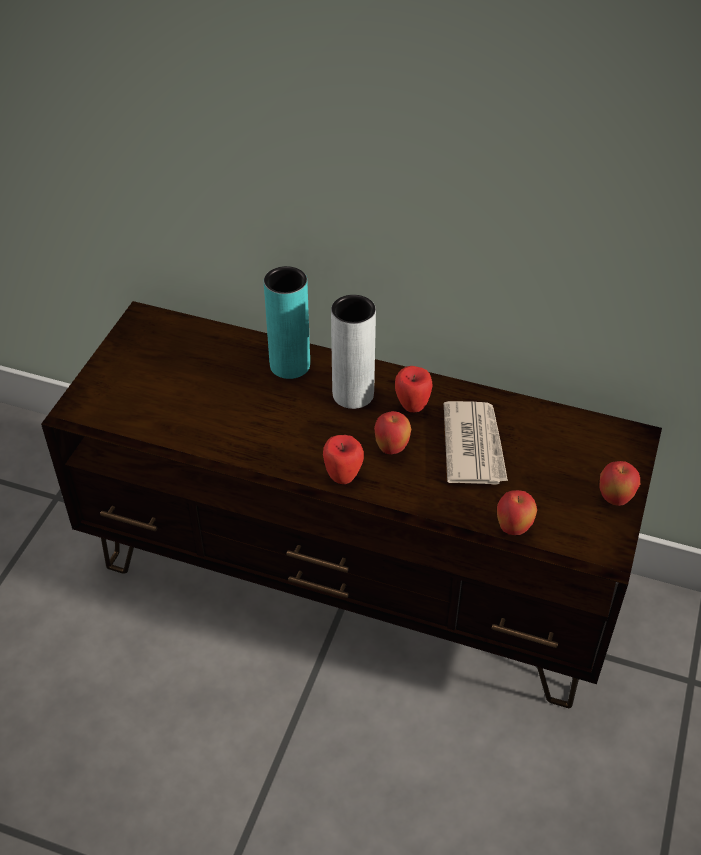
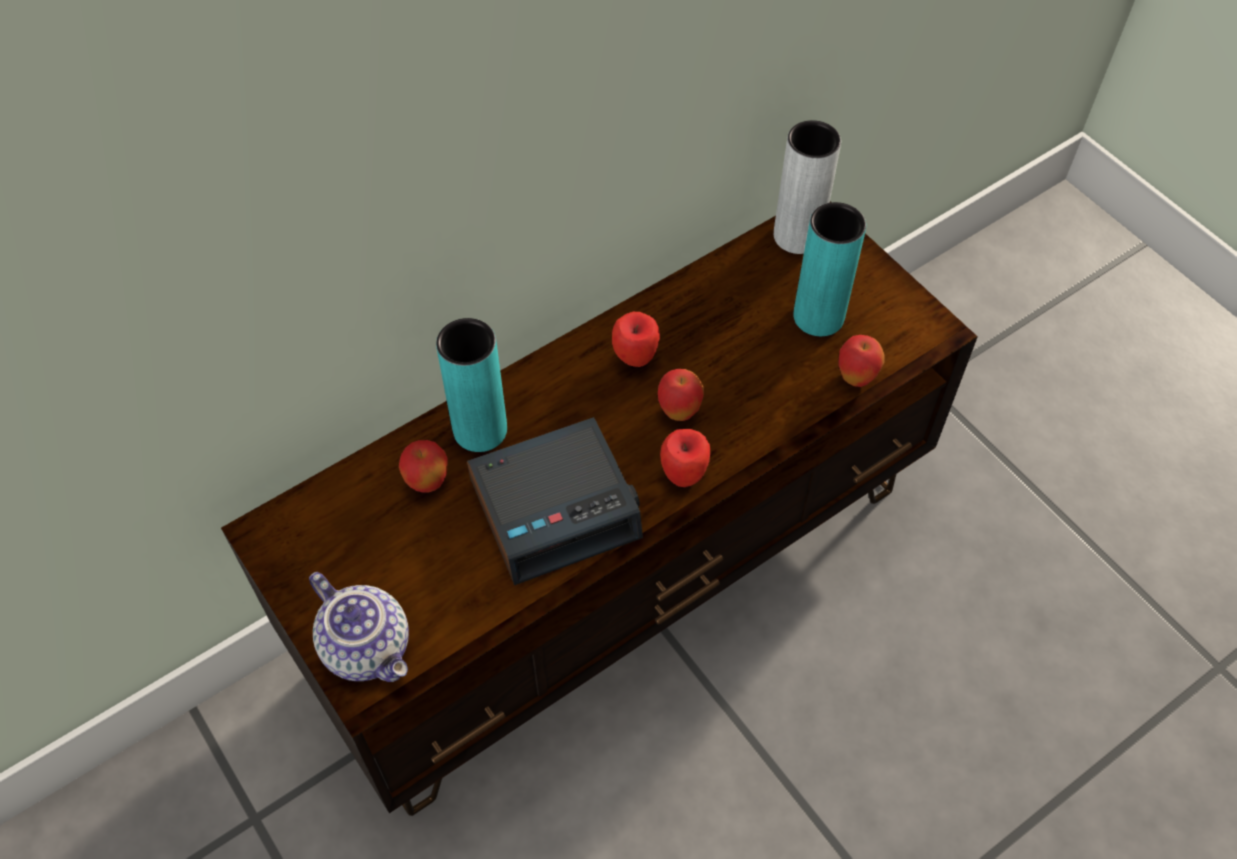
camera: 55 degrees left, 10 degrees up
(102, 399) = (369, 647): none -> teapot
(264, 428) = (556, 507): none -> alarm clock
(353, 394) = (574, 399): grey vase -> grey vase (797, 236)
(474, 445) = (729, 342): newspaper -> none
(546, 482) = (818, 316): none -> turquoise vase
(614, 499) = (877, 281): apple -> apple (427, 482)

